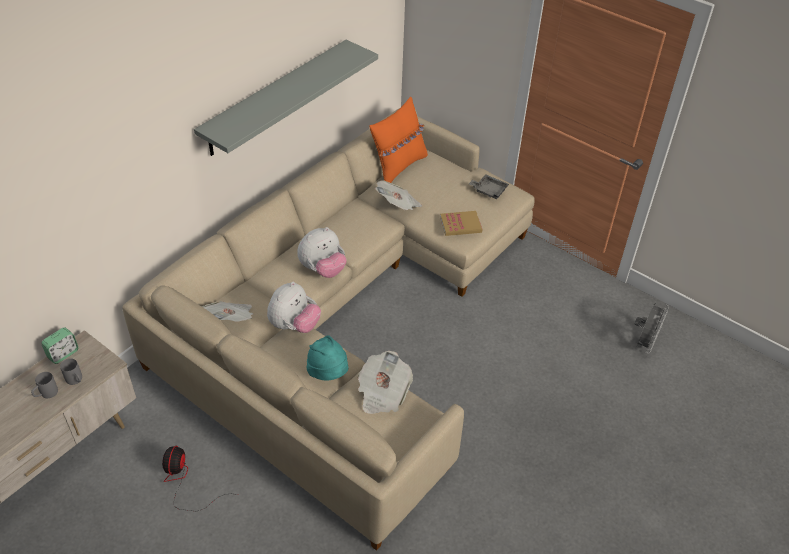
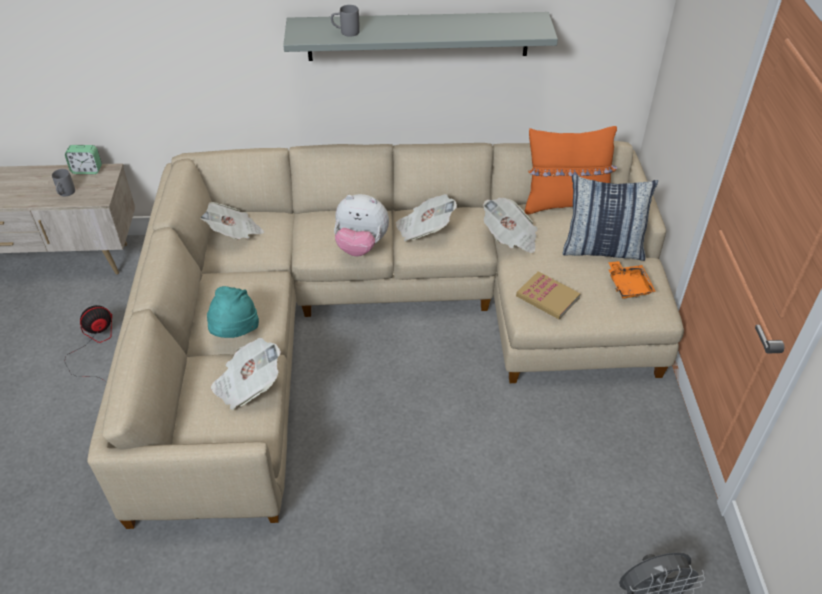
camera: 50 degrees right, 0 degrees up
(46, 394) = (38, 189): grey mug -> grey mug (345, 32)
(294, 325) = (274, 275): plush toy -> none
(344, 234) = (424, 229): none -> newspaper
(452, 179) = (602, 249): none -> pillow
(489, 190) = (628, 285): grey tray -> orange tray

